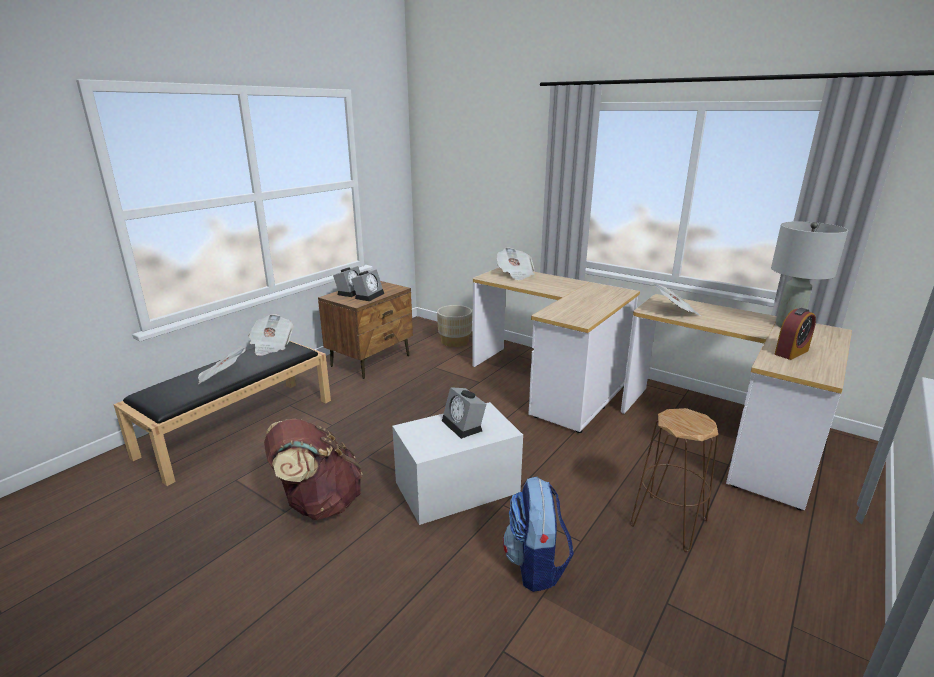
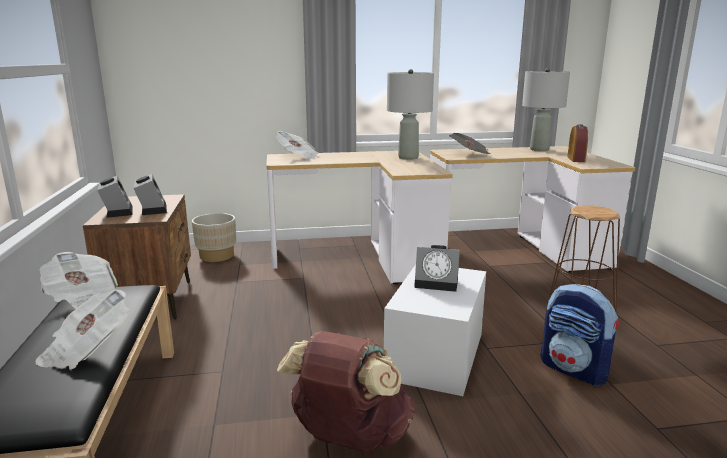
camera: 45 degrees left, 5 degrees down
(602, 298) = (408, 157): none -> grey table lamp

